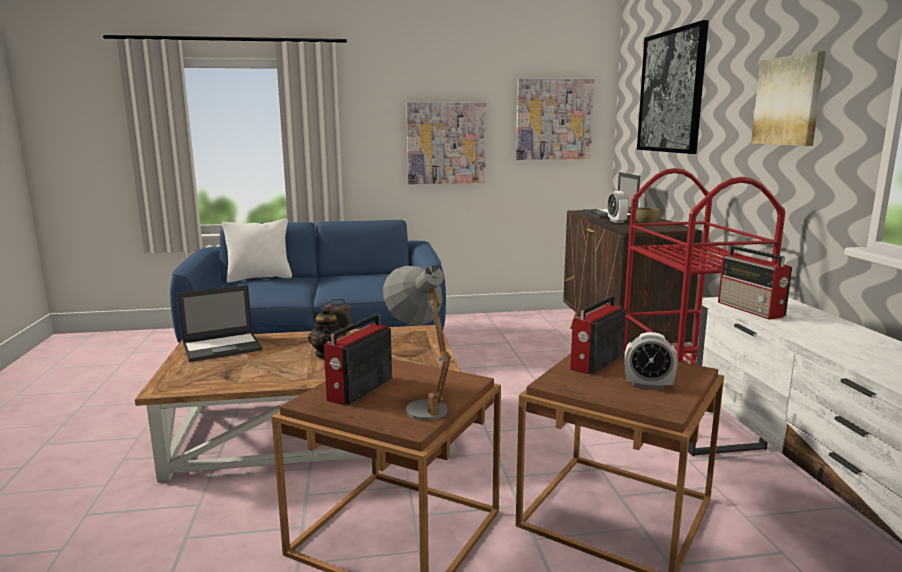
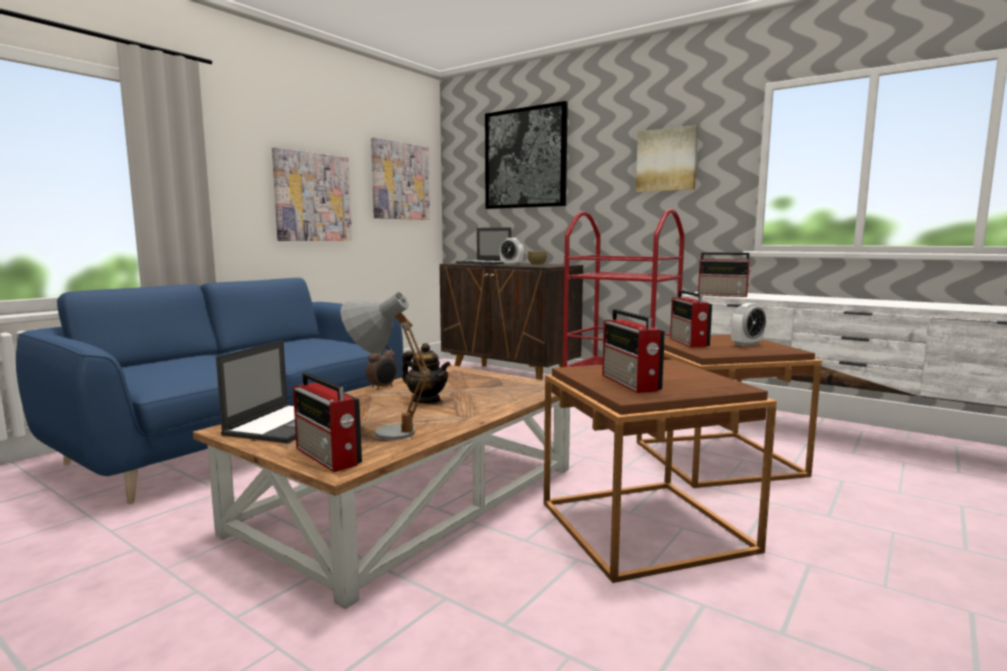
camera: 45 degrees left, 5 degrees down
(178, 379) = (328, 456): none -> radio
(260, 278) = (149, 362): white pillow -> none
(422, 404) = (694, 378): grey table lamp -> grey table lamp (382, 431)

